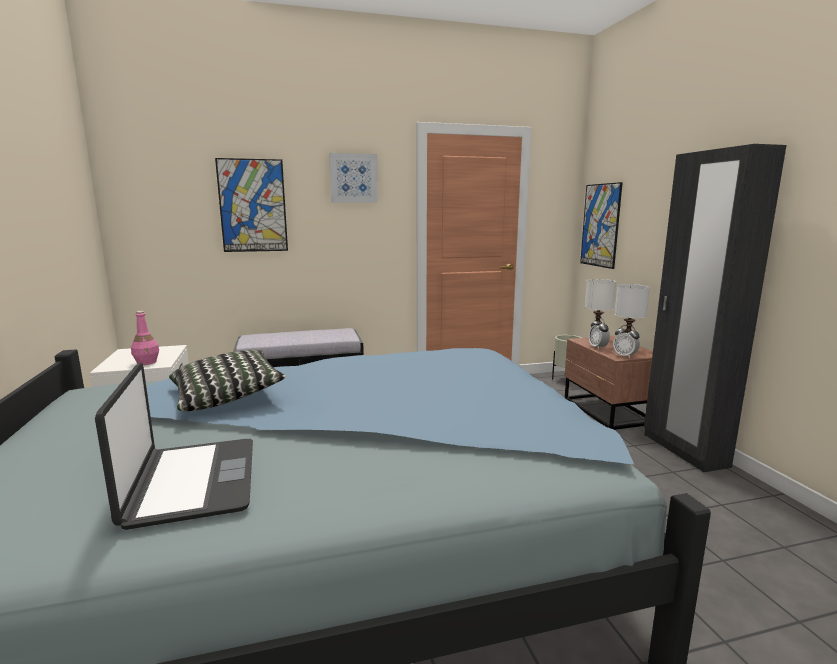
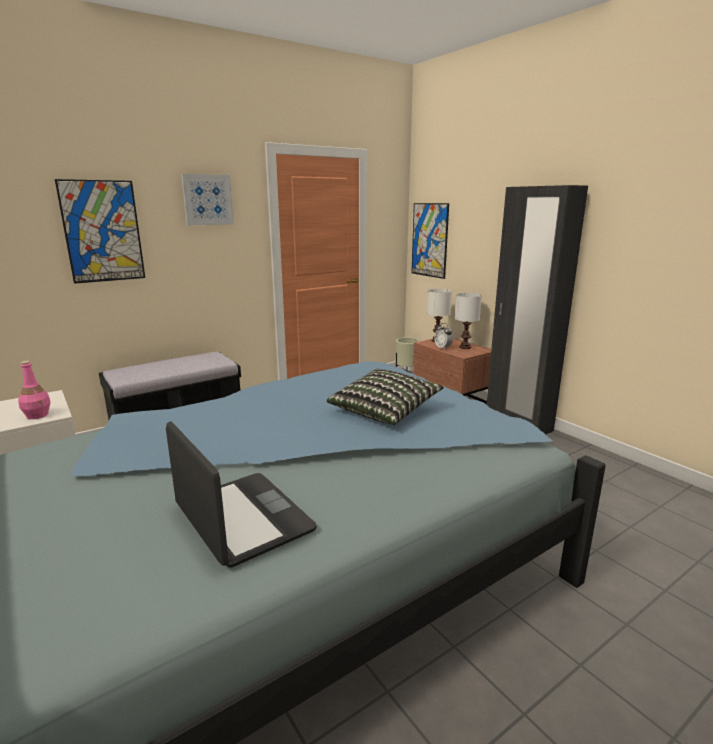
camera: 20 degrees left, 5 degrees up
(227, 397) = (190, 439): pillow -> pillow (385, 411)
(625, 356) = (467, 353): alarm clock -> none

